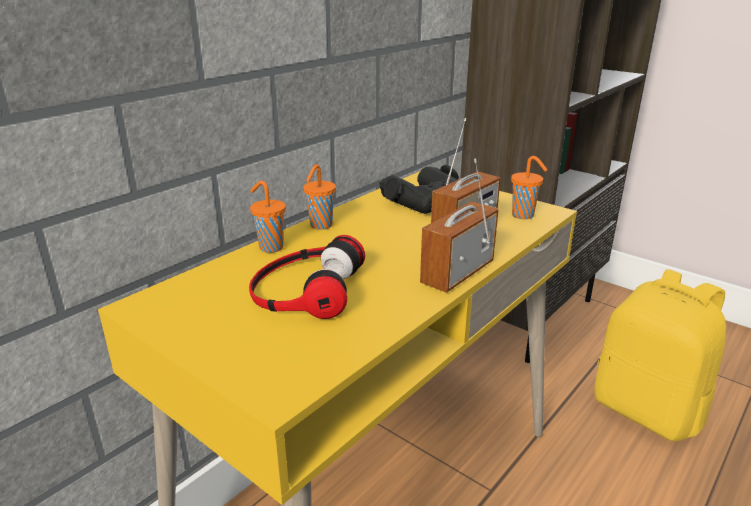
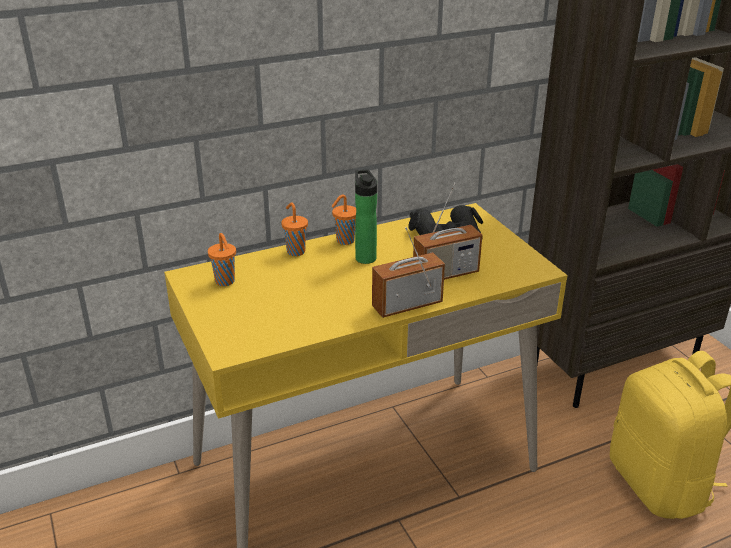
camera: 25 degrees right, 5 degrees up
(304, 289) = (293, 290): headphones -> none
(359, 236) = (365, 257): none -> bottle
(524, 216) = (513, 269): orange cup -> orange cup (225, 282)

